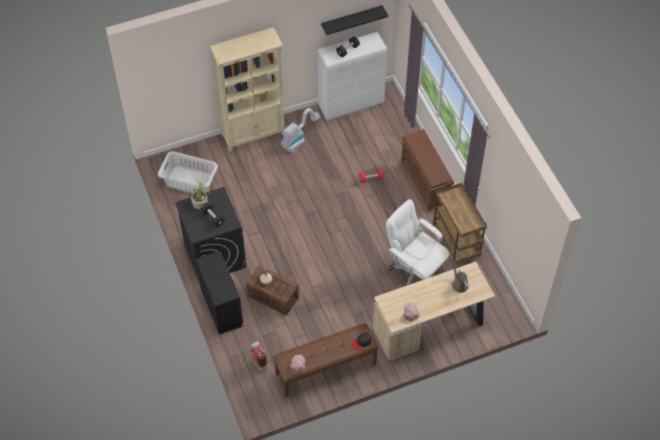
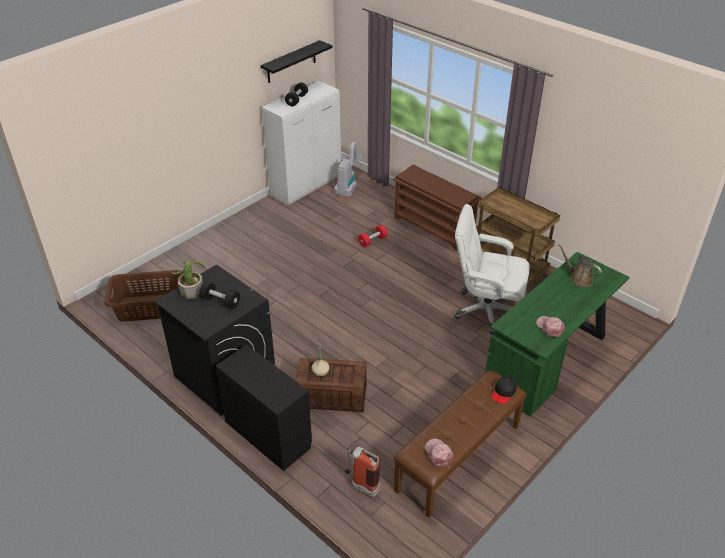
camera: 25 degrees left, 15 degrees down
(189, 180) = (149, 307): grey laundry basket -> brown laundry basket
(254, 134) = (209, 240): beige bookcase -> none
(298, 139) = (265, 230): vacuum cleaner -> vacuum cleaner (348, 185)
(430, 327) = (549, 360): beige desk -> green desk

